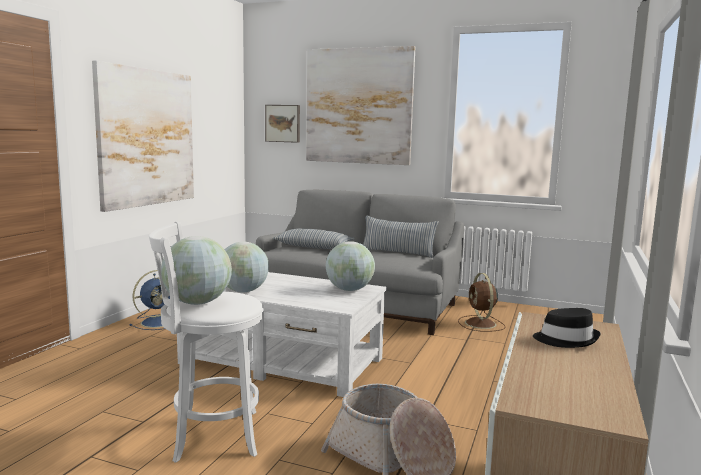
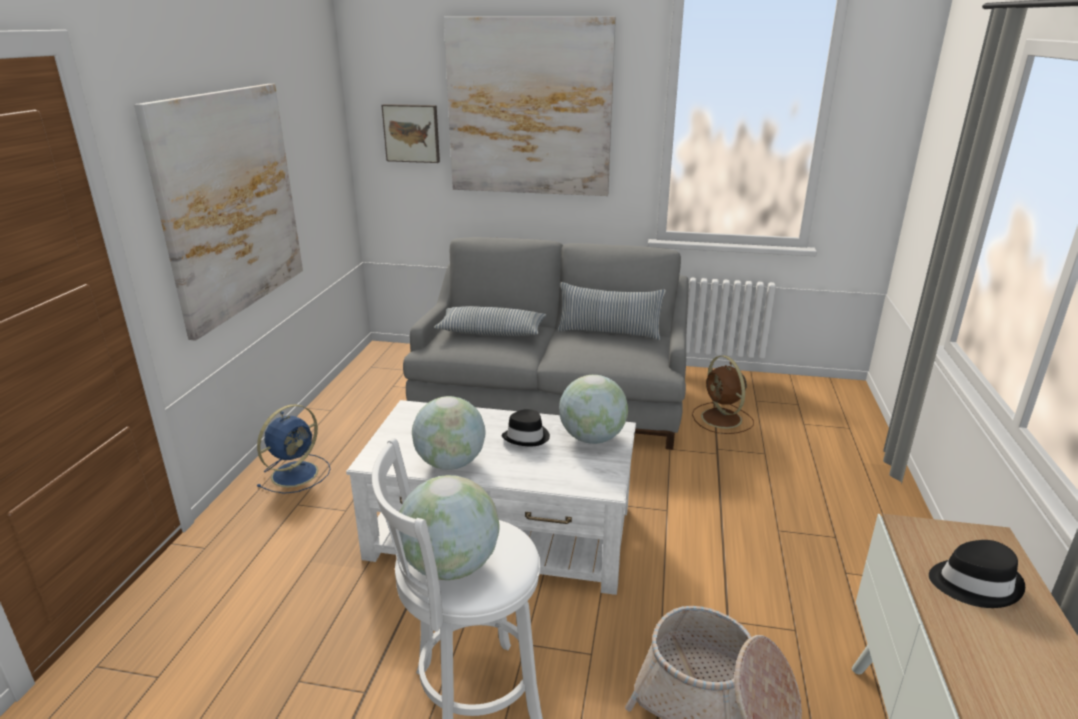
camera: 10 degrees left, 15 degrees up
(304, 286) = (527, 437): none -> black hat

